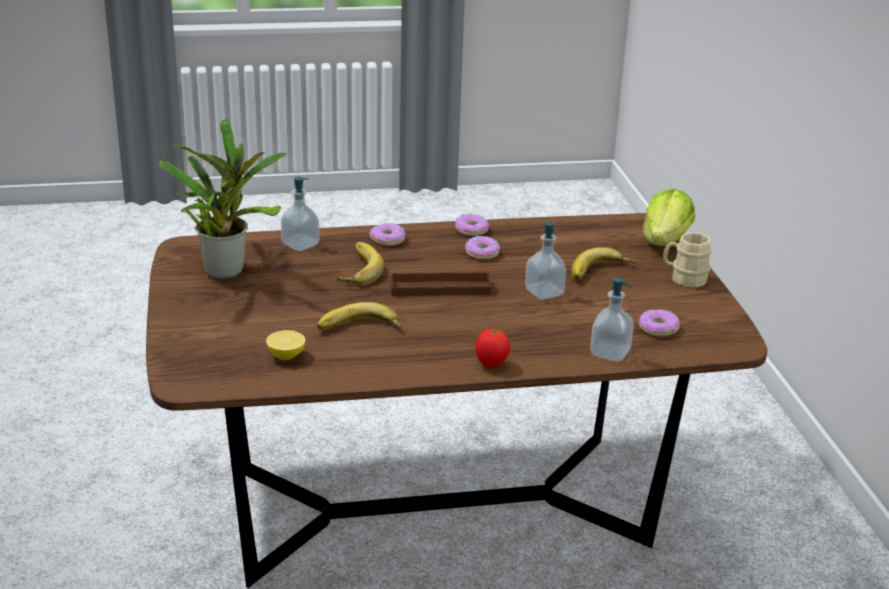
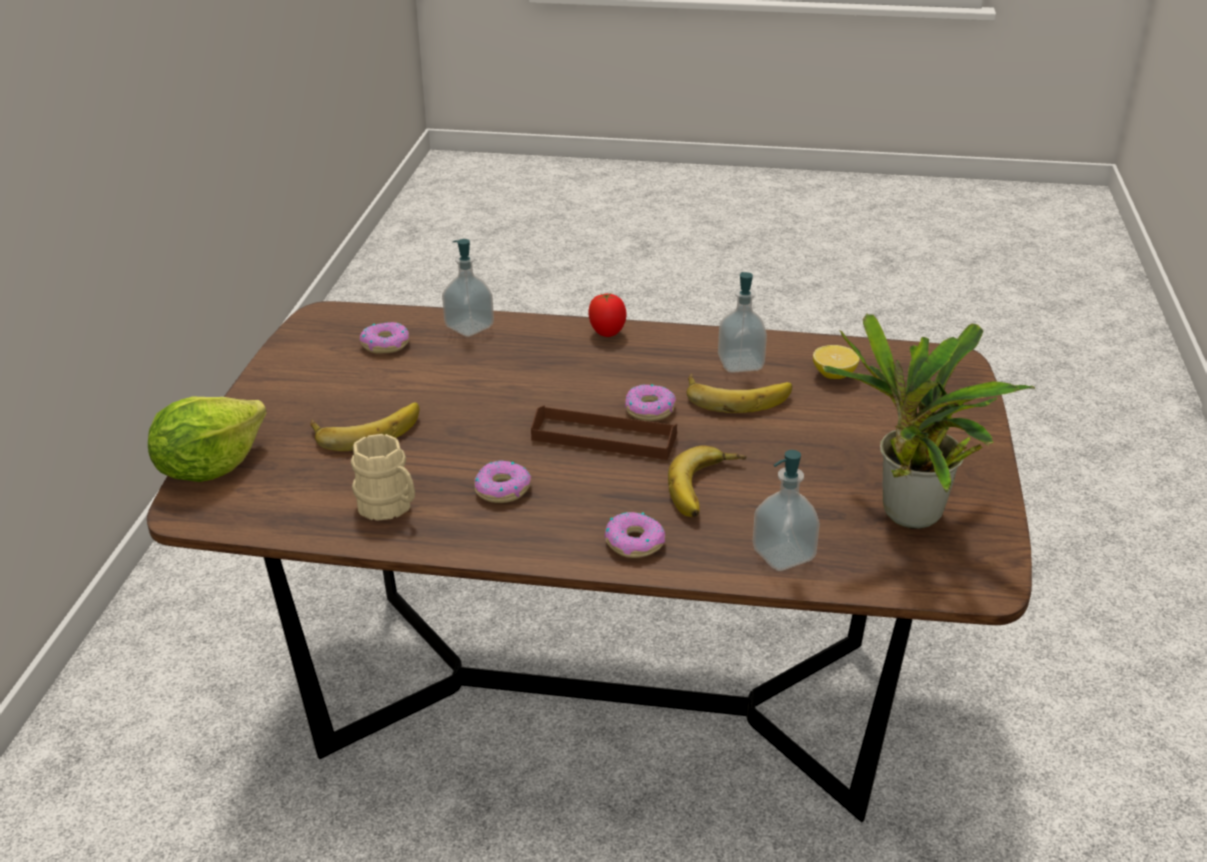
camera: 160 degrees left, 5 degrees up
(471, 230) = (483, 541): donut -> donut (649, 409)
(544, 292) = (472, 409): soap dispenser -> soap dispenser (740, 364)
(684, 279) = (269, 402): beige mug -> beige mug (389, 508)

